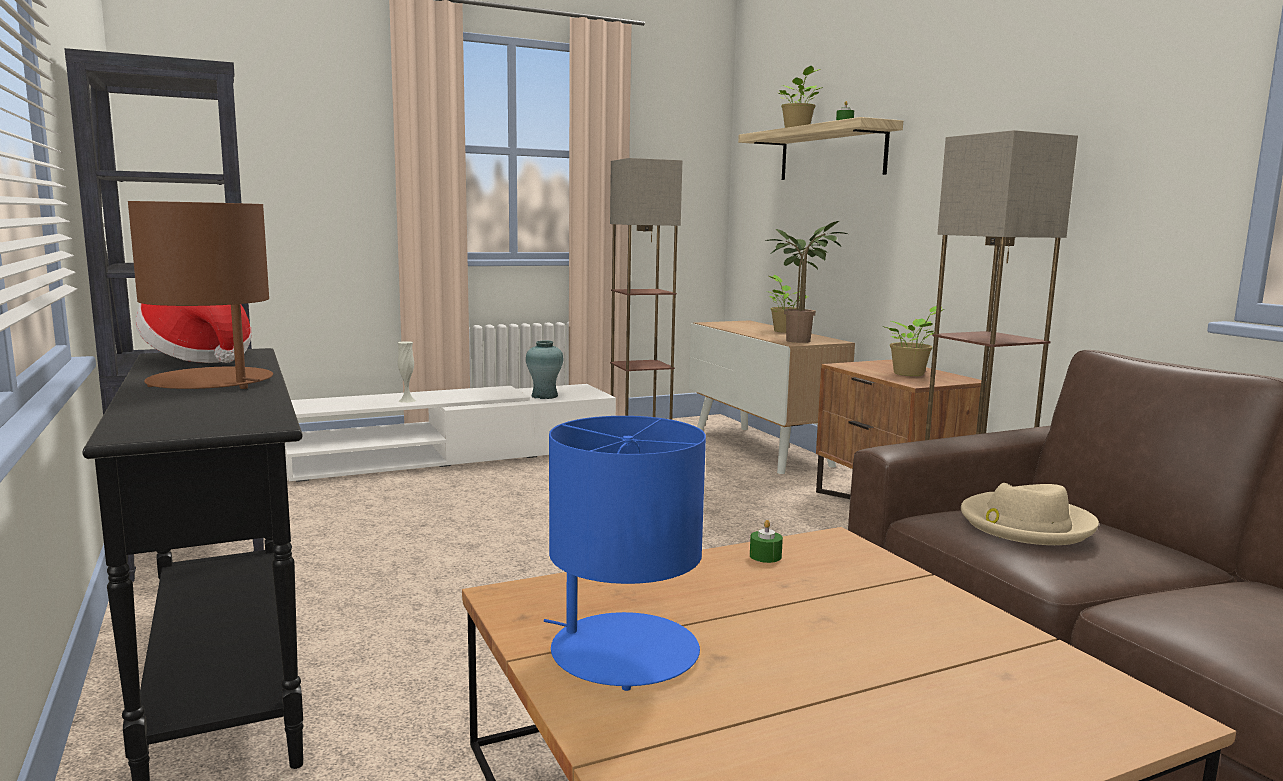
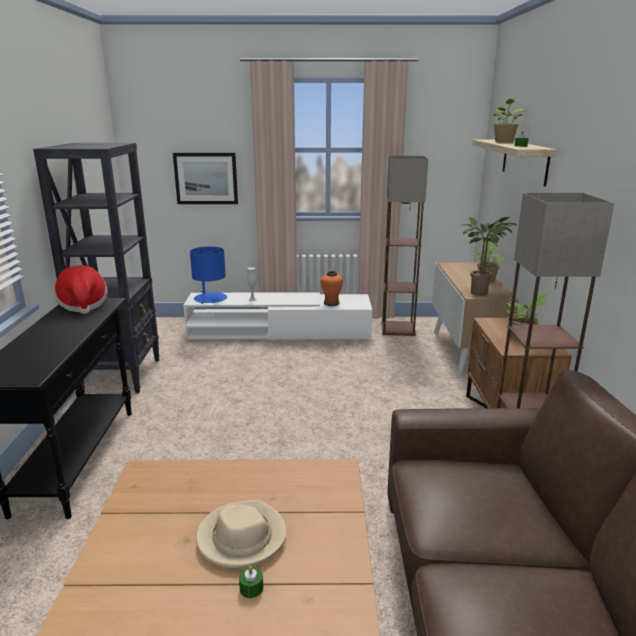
camera: 25 degrees right, 10 degrees up
(212, 382) = (59, 332): brown table lamp -> none
(301, 191) = (206, 178): none -> picture
(545, 396) = (331, 303): turquoise vase -> orange vase
(623, 651) = (150, 522): blue table lamp -> blue table lamp (210, 298)
(765, 556) = (288, 473): green candle -> green candle (251, 588)
(1025, 524) = (458, 489): beige hat -> beige hat (241, 537)

